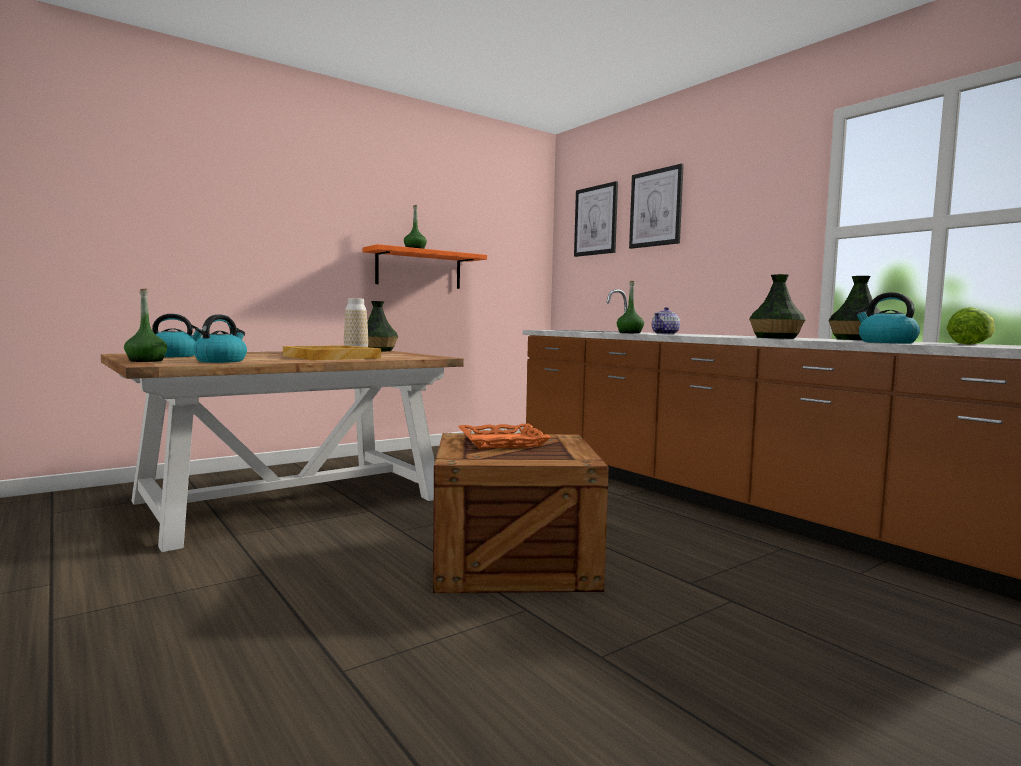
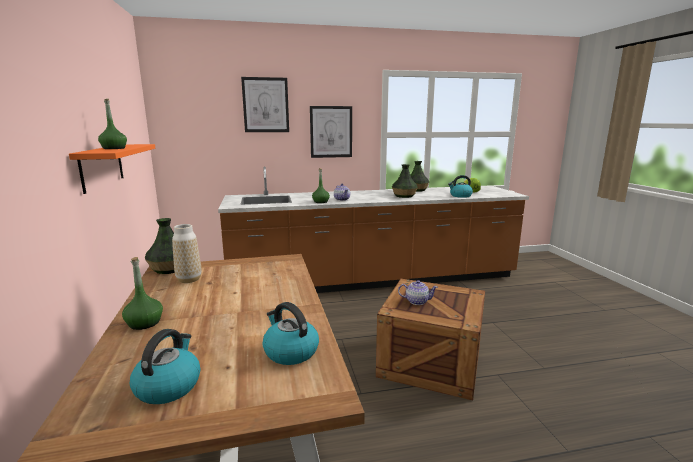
camera: 65 degrees left, 10 degrees up
(146, 361) = (263, 404): green bottle -> green bottle (144, 323)
(331, 357) = (259, 295): beige tray -> none
(502, 441) = (416, 301): orange tray -> teapot
(596, 220) = (203, 106): picture -> picture (331, 132)

